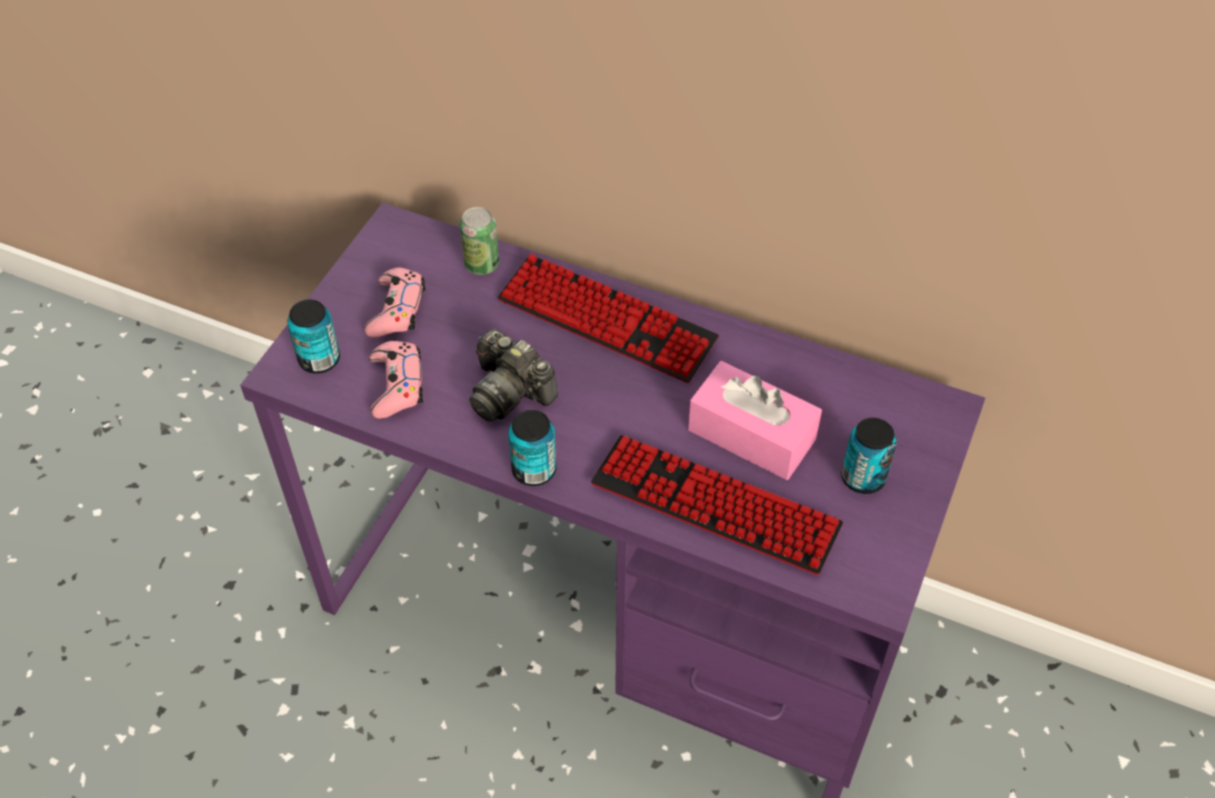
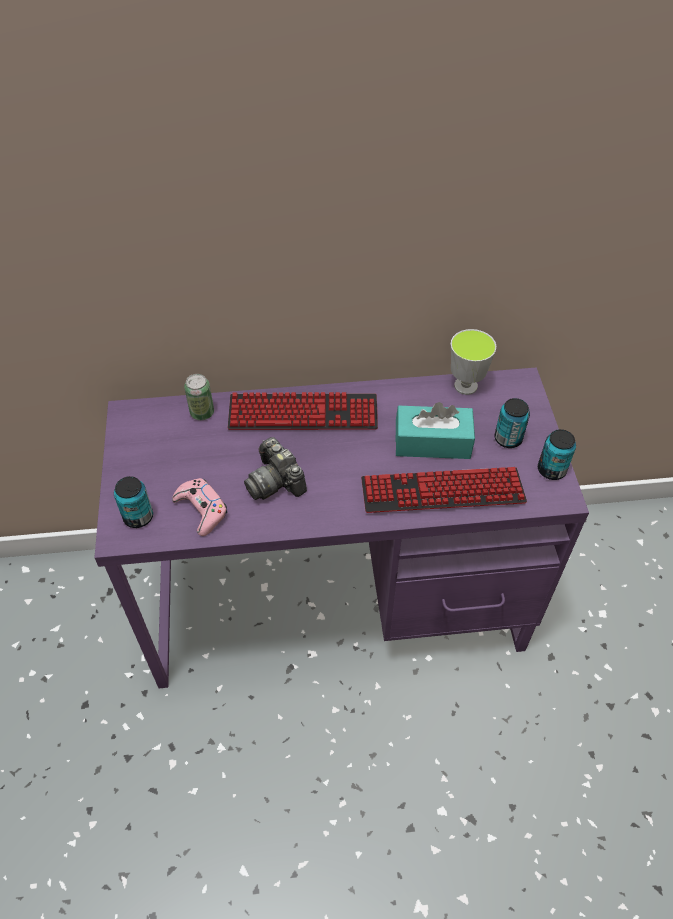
camera: 30 degrees left, 0 degrees up
(396, 310) = (167, 463): pink game controller -> none
(509, 392) = (275, 481): camera -> camera turned 45 degrees clockwise
(534, 470) = (324, 521): can -> can (551, 470)
(751, 434) = (432, 442): pink tissue box -> turquoise tissue box
(857, 379) = (465, 386): none -> cup

